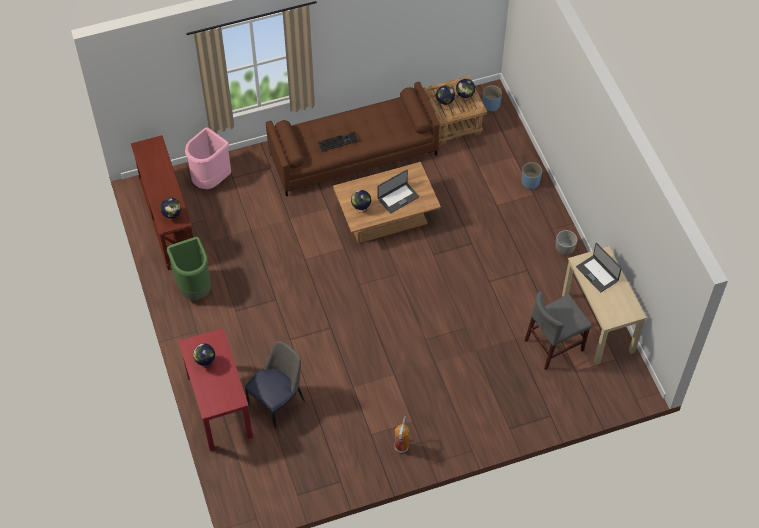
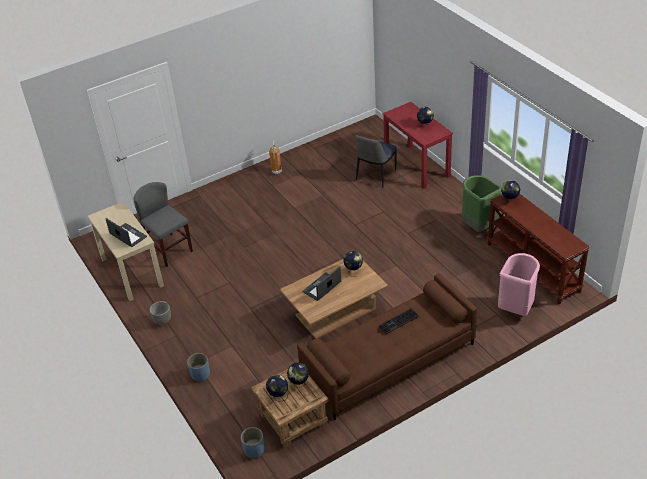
camera: 170 degrees right, 15 degrees down
(554, 345) = (168, 250): grey chair -> grey chair turned 90 degrees counterclockwise

